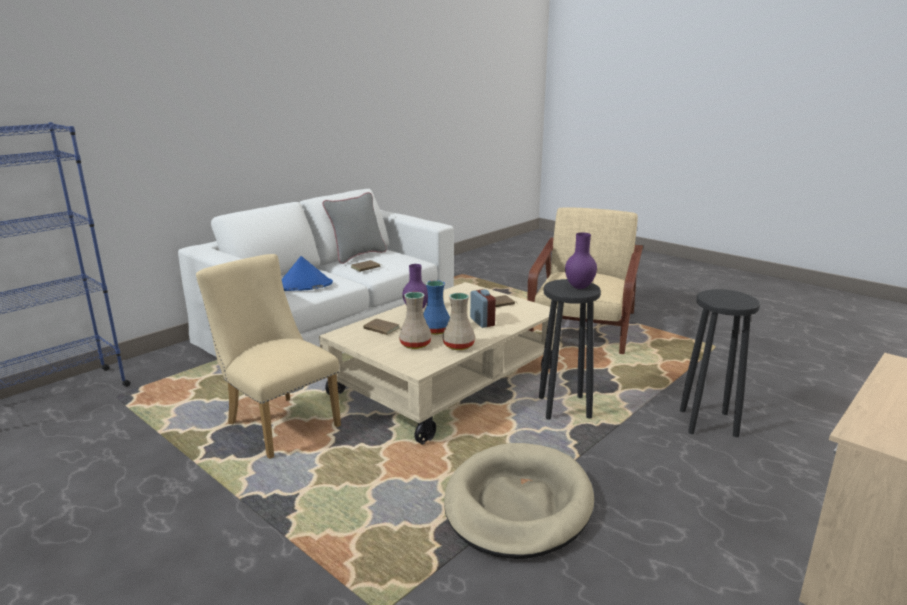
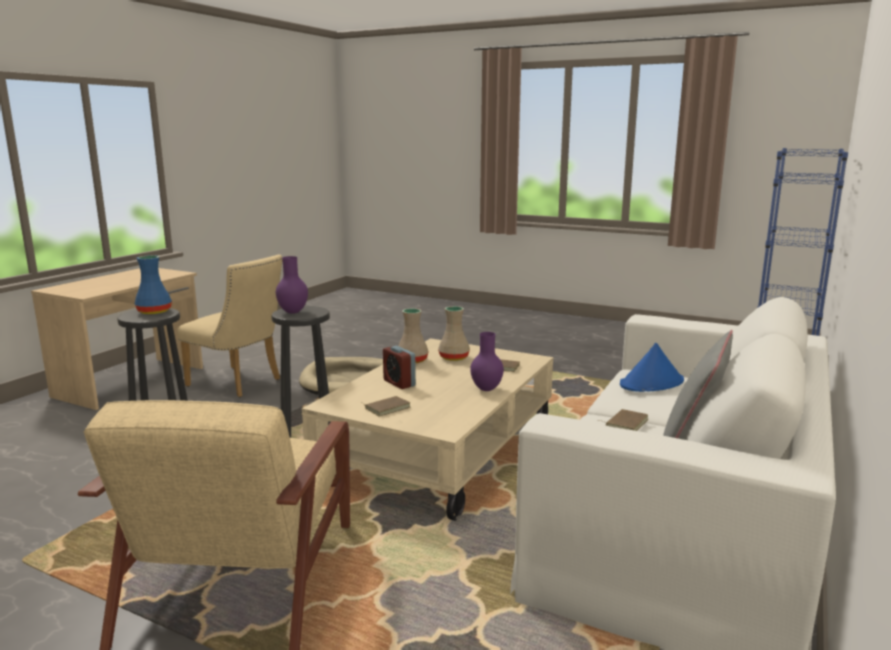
camera: 165 degrees right, 5 degrees down
(278, 422) = (562, 401): beige chair -> beige chair (239, 384)
(435, 330) = (445, 370): blue vase -> blue vase (155, 312)

